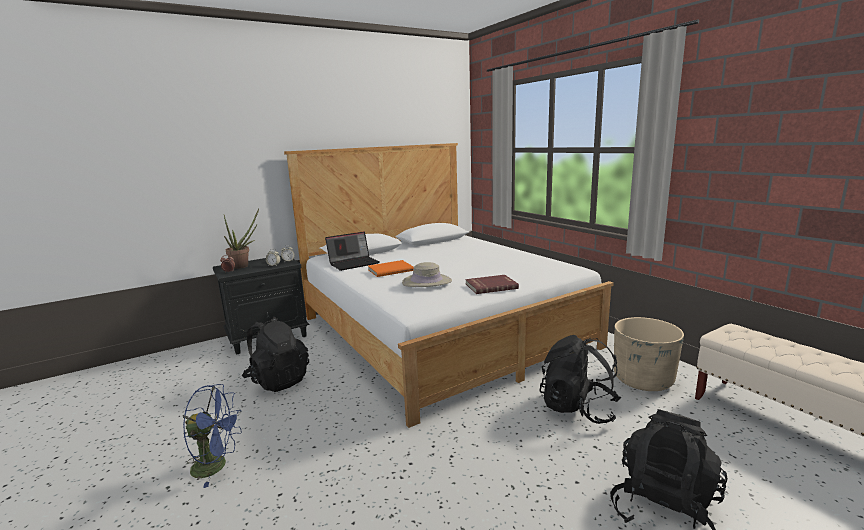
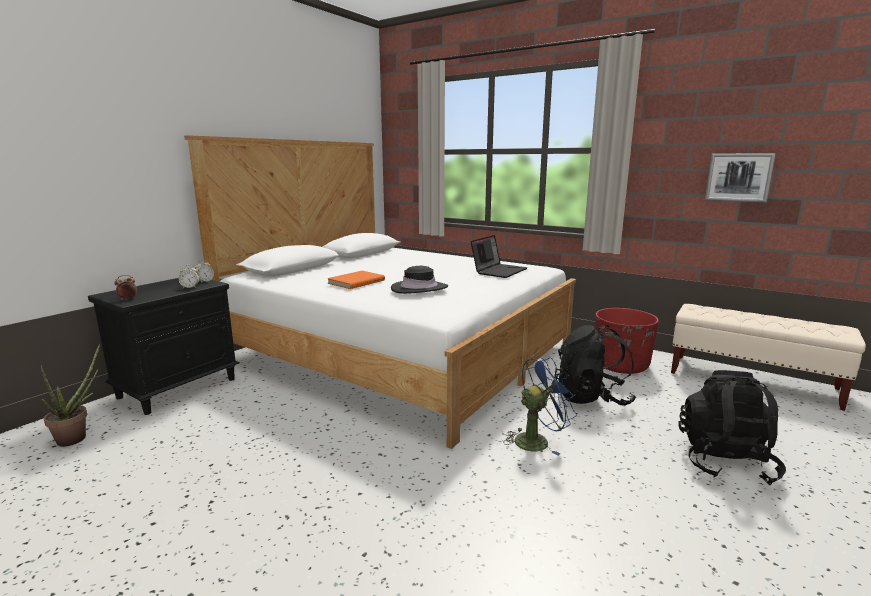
camera: 25 degrees left, 0 degrees up
(217, 466) = (244, 548): blue fan -> blue fan (537, 440)
(244, 266) = (142, 291): potted plant -> potted plant (78, 437)
(278, 380) = (241, 433): black backpack -> none
(354, 263) = (298, 279): laptop -> laptop (499, 271)
(427, 282) = (419, 288): beige hat -> black hat
(491, 286) = (488, 287): red book -> none
(643, 379) = (621, 365): beige planter -> red planter
(798, 184) = (738, 177): none -> picture

